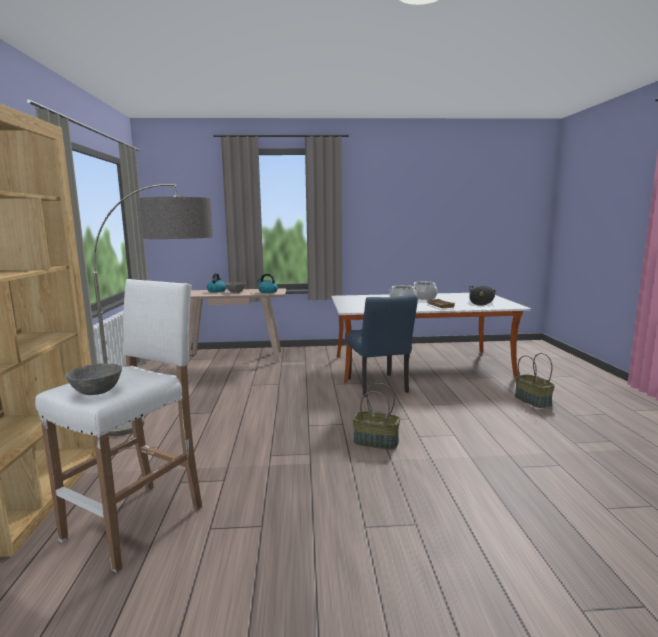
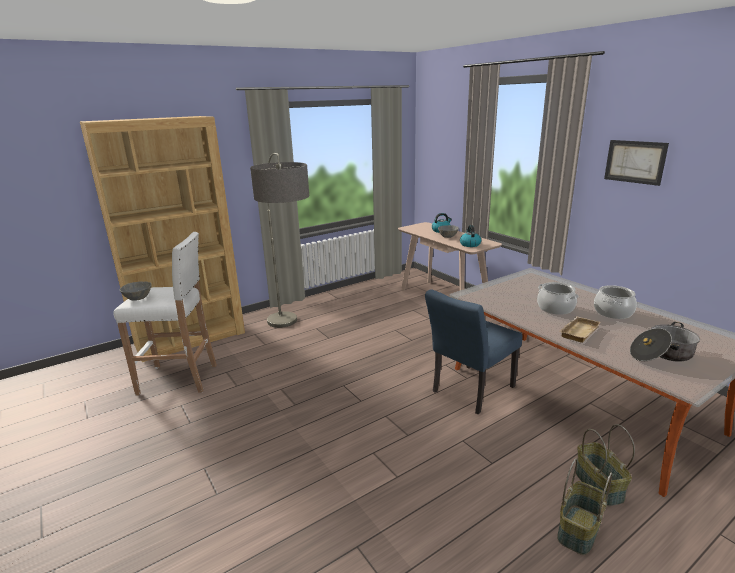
camera: 60 degrees right, 10 degrees up
(375, 209) = (635, 162): none -> picture
(375, 442) = (339, 430): basket -> basket (597, 485)

